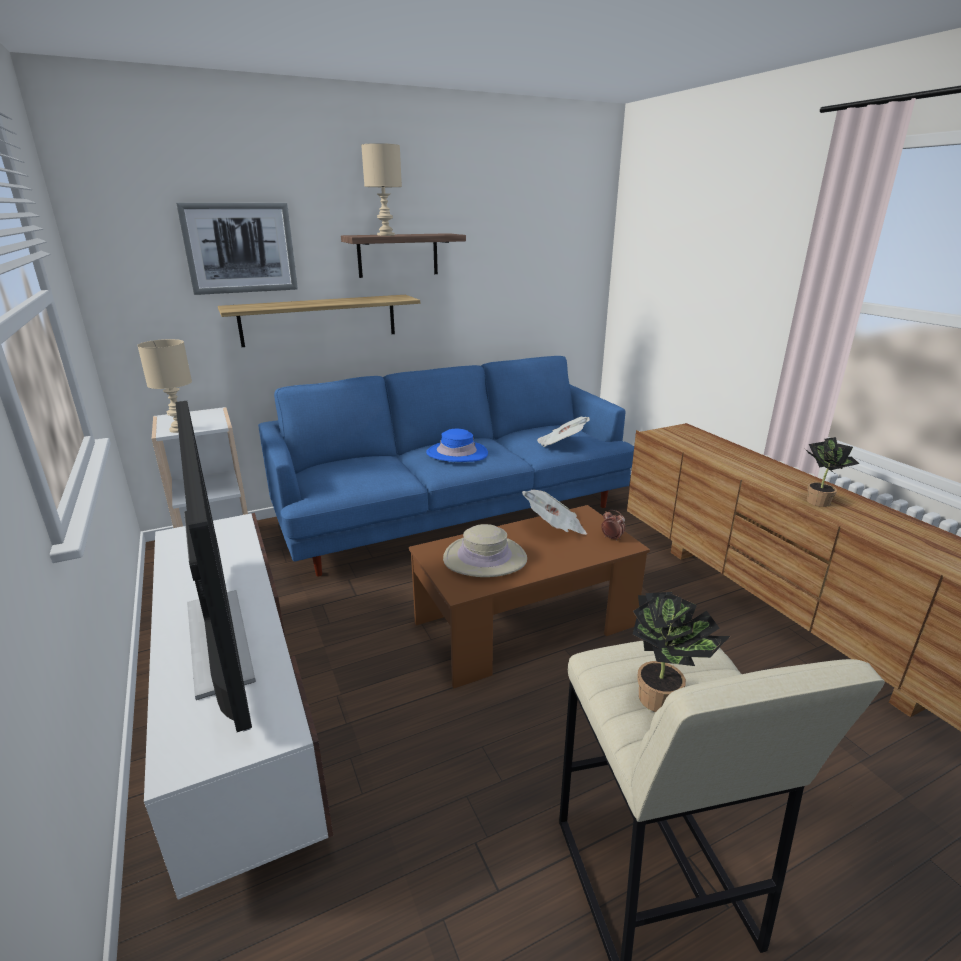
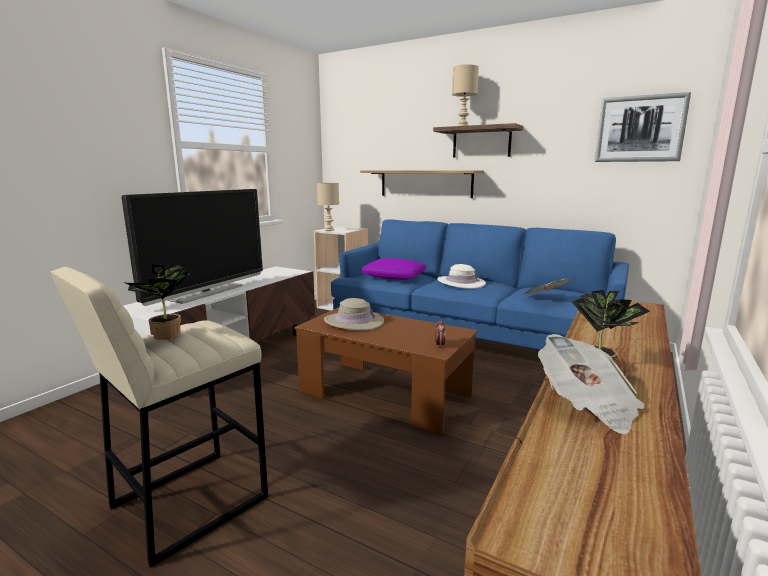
camera: 55 degrees right, 10 degrees down
(240, 248) = (389, 138): picture -> picture (640, 129)
(371, 474) = (395, 277): none -> purple pillow
(457, 453) = (461, 283): blue hat -> white hat
(554, 527) = (423, 328): newspaper -> newspaper (587, 405)

